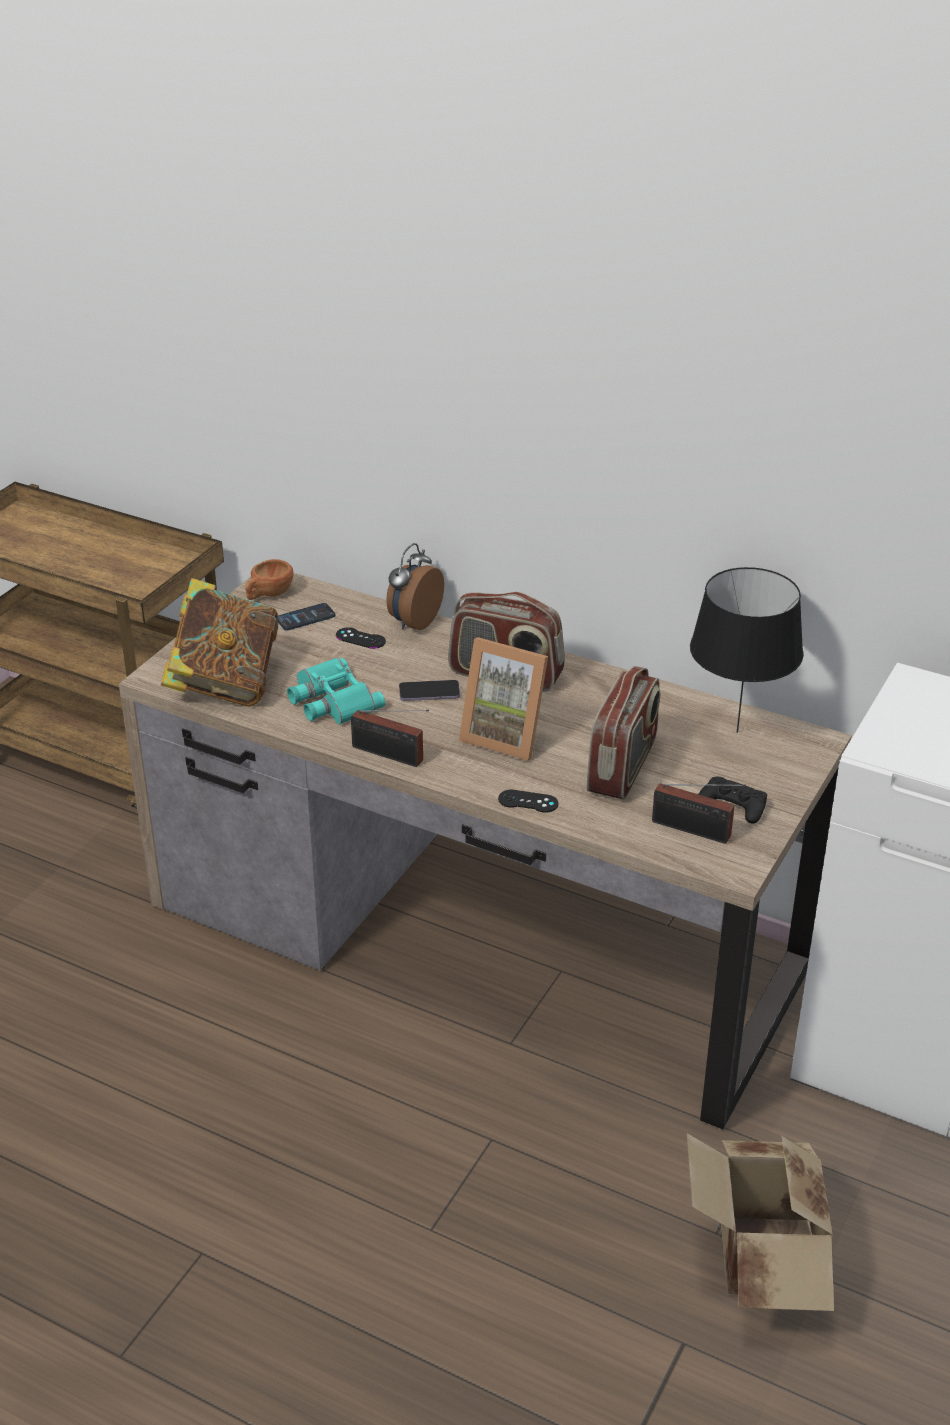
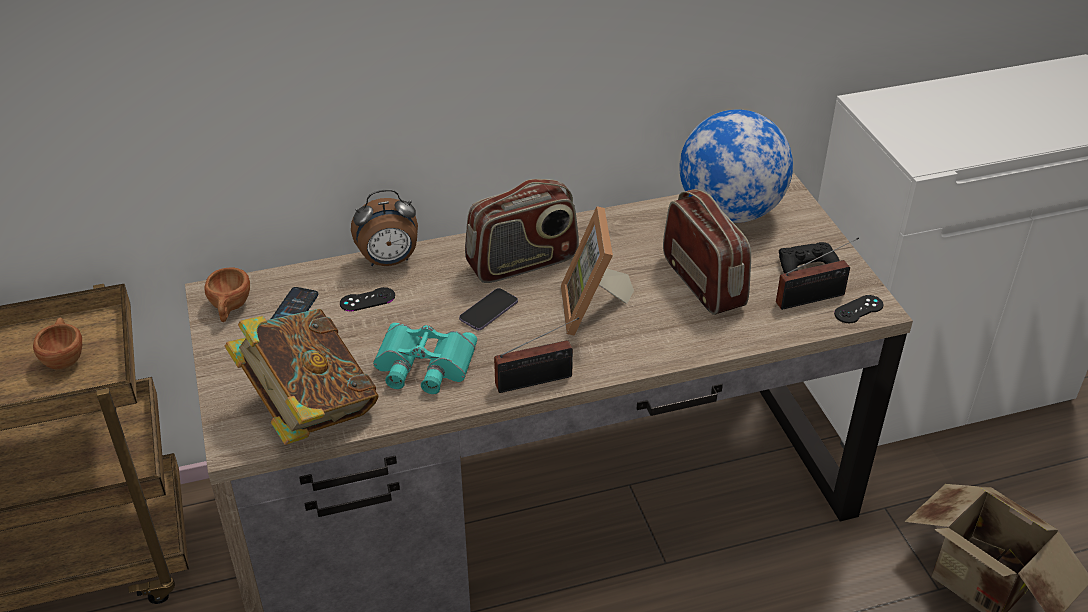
camera: 45 degrees left, 5 degrees up
(142, 572) = (64, 356): none -> brown cup
(413, 622) = (389, 261): alarm clock -> alarm clock turned 90 degrees counterclockwise
(506, 735) = (594, 309): picture frame -> picture frame turned 105 degrees clockwise
(528, 801) = (685, 350): black game controller -> black game controller (858, 309)
(735, 731) = (730, 212): black table lamp -> globe

